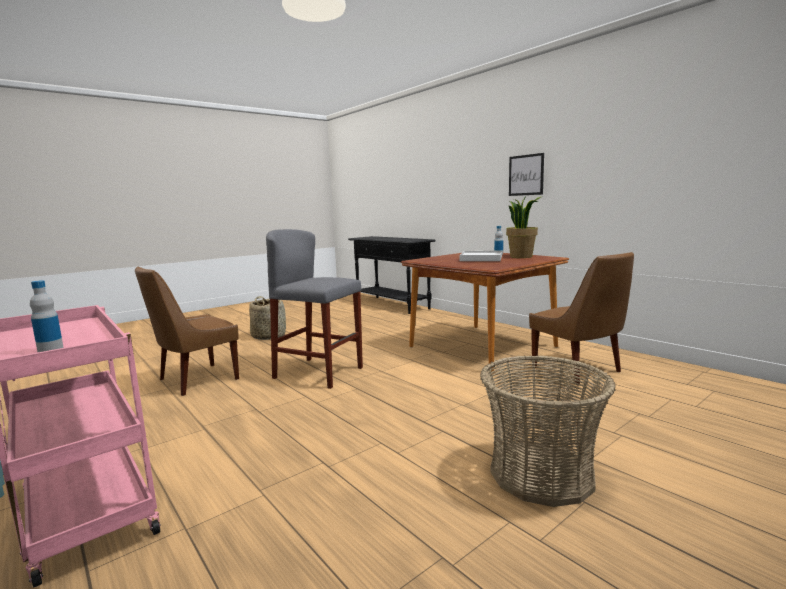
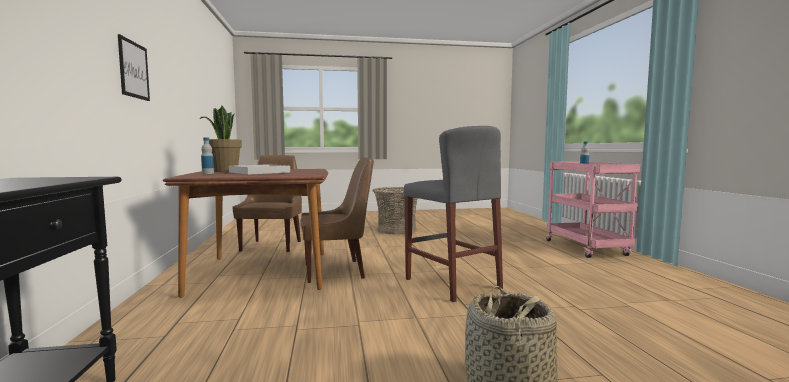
camera: 150 degrees left, 5 degrees down
(195, 380) = (597, 306): brown chair -> brown chair (337, 271)

